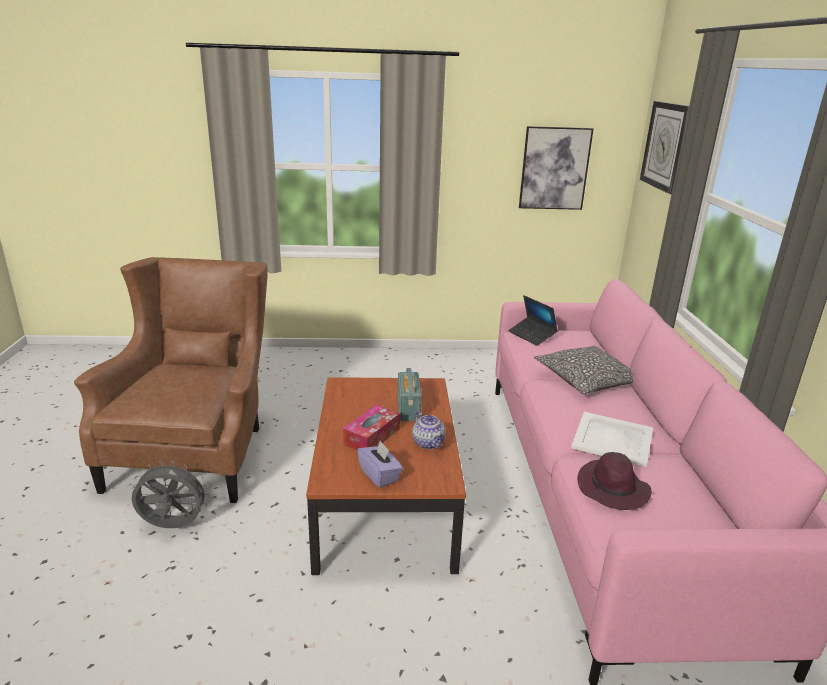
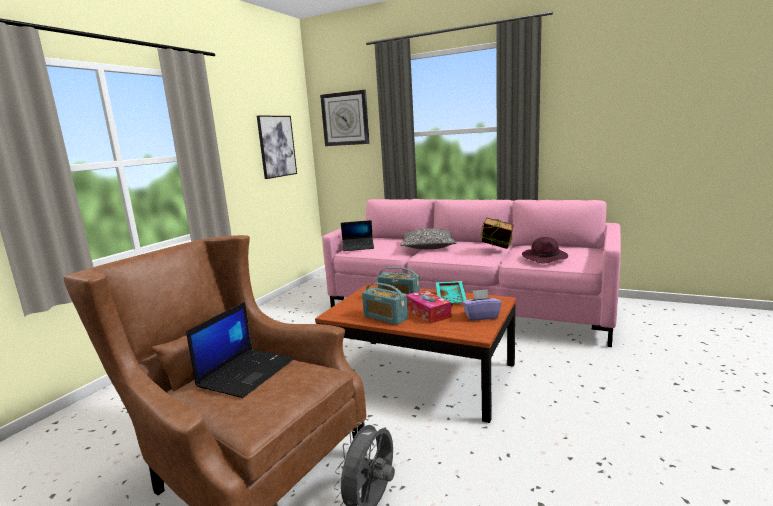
camera: 60 degrees left, 10 degrees down
(185, 379) = (246, 372): none -> laptop
(346, 414) = (385, 317): none -> radio
(429, 443) = (451, 298): teapot -> turquoise tray
(612, 438) = (497, 251): white tray -> book

